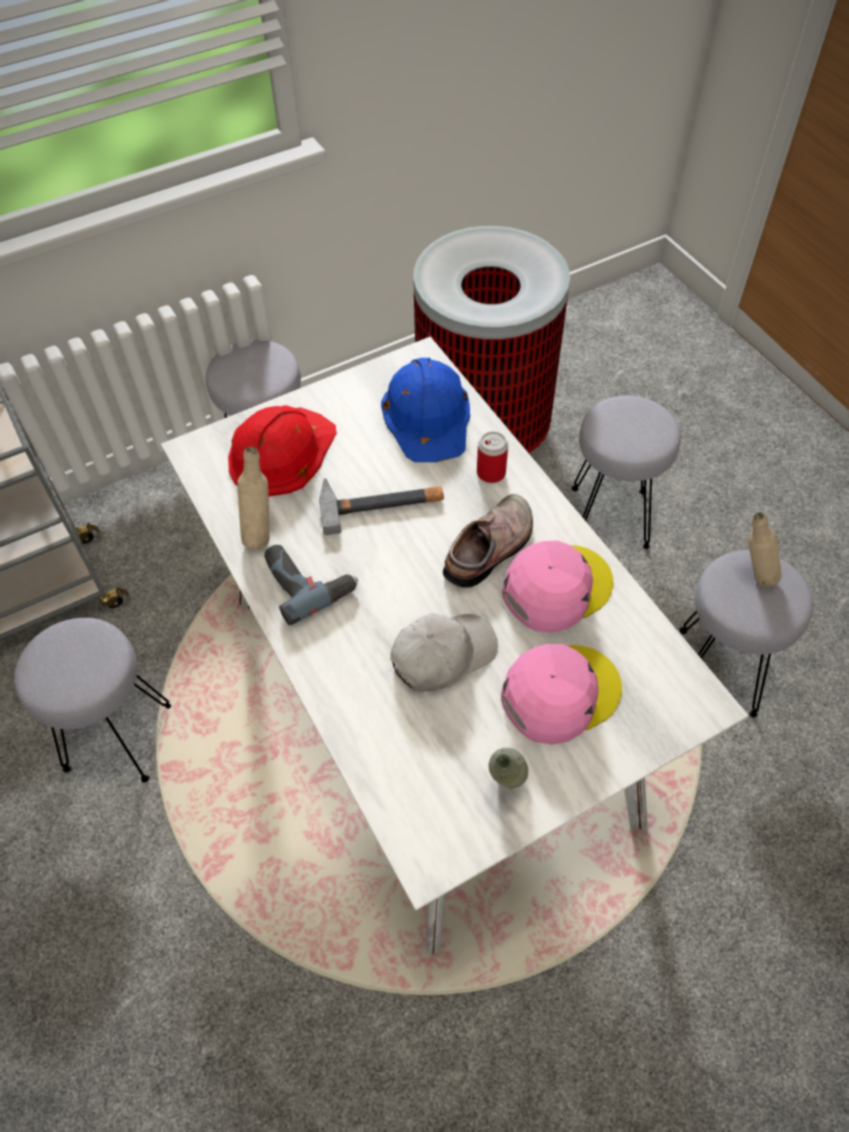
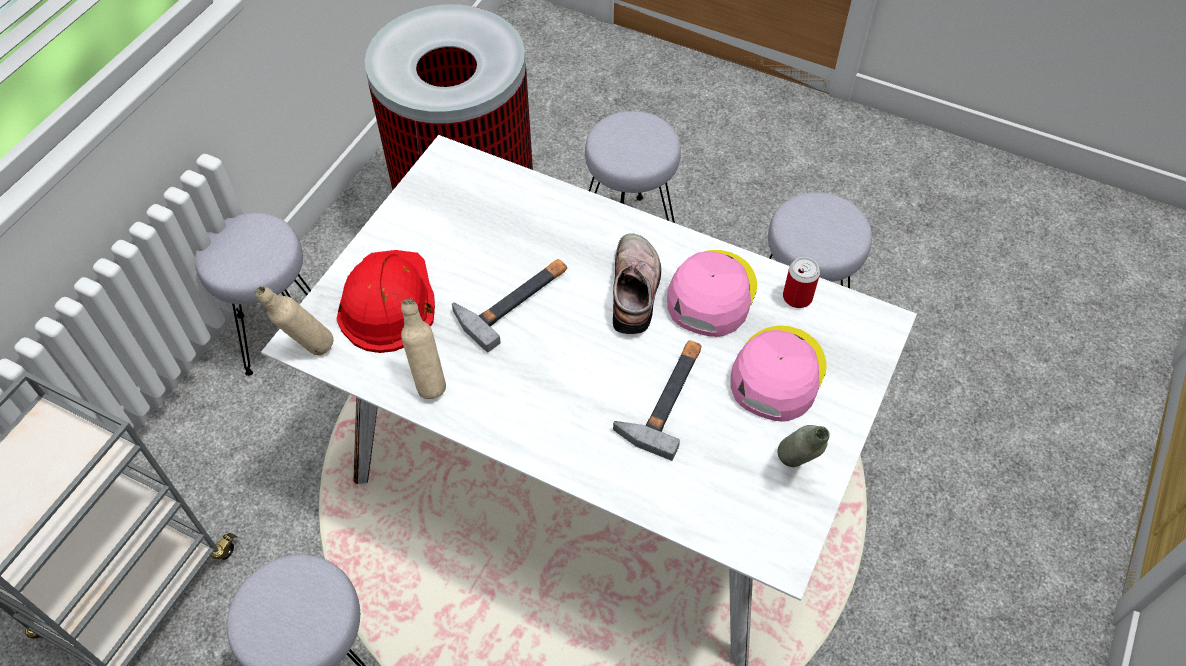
camera: 35 degrees left, 0 degrees up
(307, 581) = (505, 399): power drill -> none
(428, 416) = (494, 205): blue hard hat -> none
(442, 655) = (666, 396): white cap -> hammer
(491, 473) = (586, 228): can -> can (797, 297)
(753, 577) = (811, 217): beige bottle -> beige bottle (308, 350)

